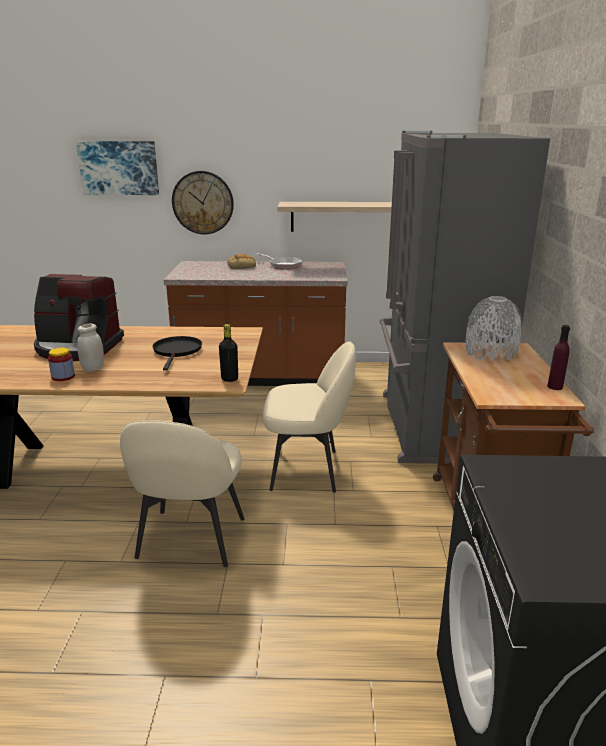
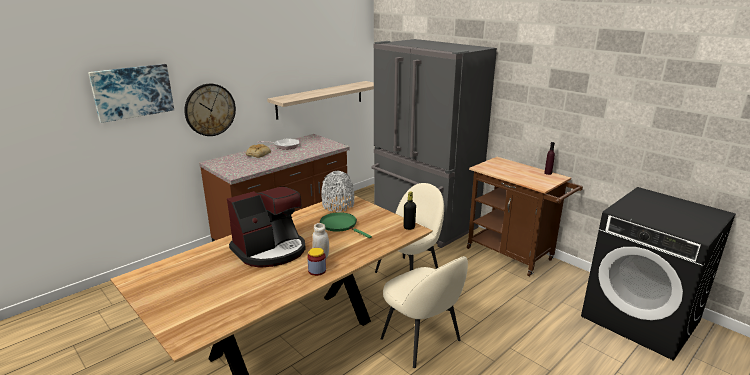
camera: 45 degrees left, 0 degrees up
(177, 351) = (340, 225): black frying pan -> green frying pan
(490, 352) = (496, 166): grey vase -> grey vase (338, 205)

